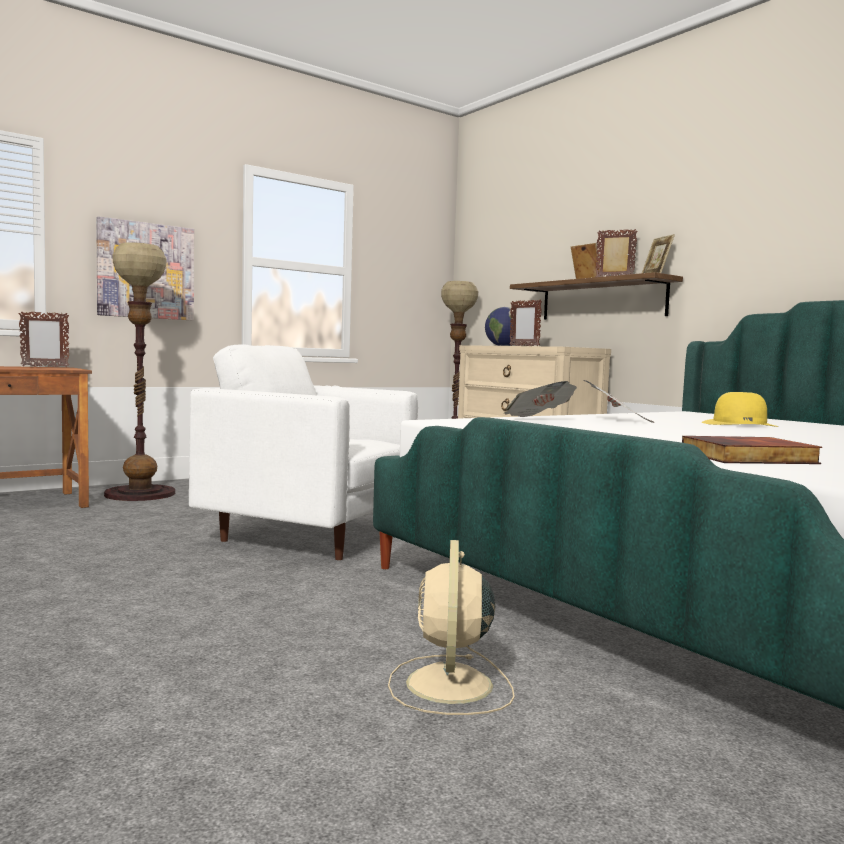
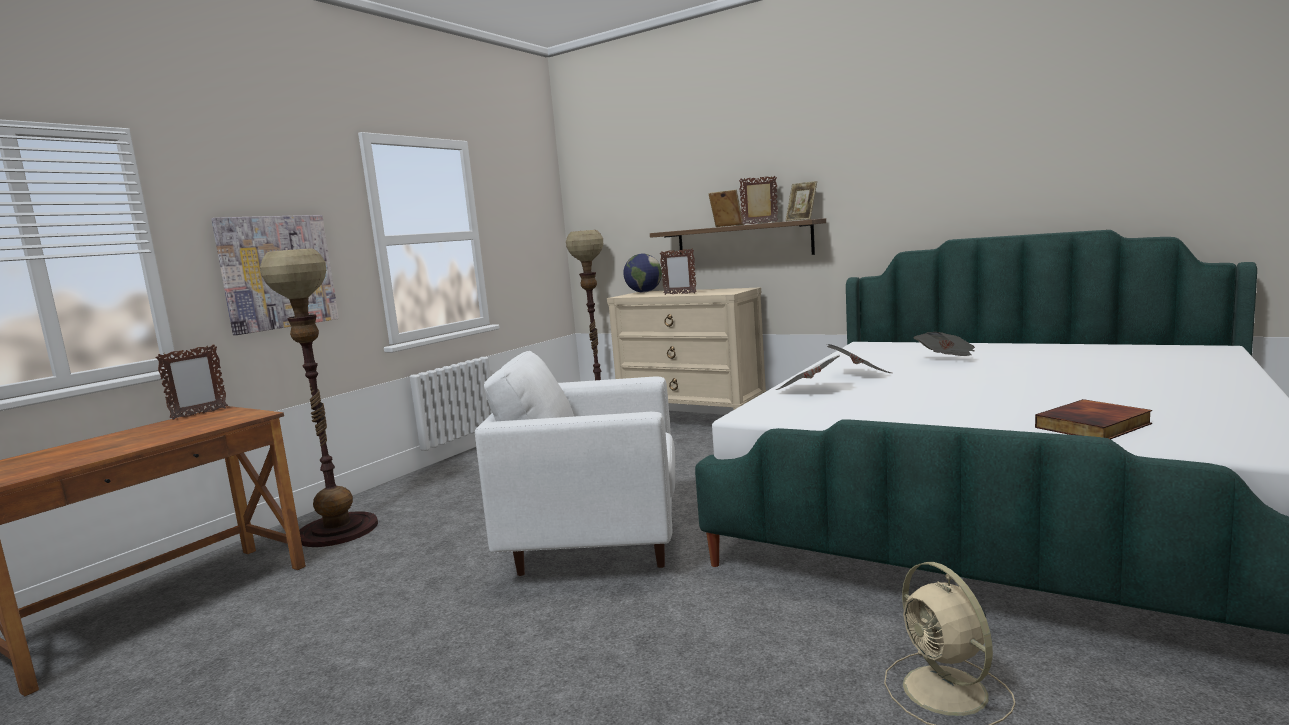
camera: 20 degrees left, 5 degrees up
(739, 424) = (946, 360): yellow hat -> newspaper

